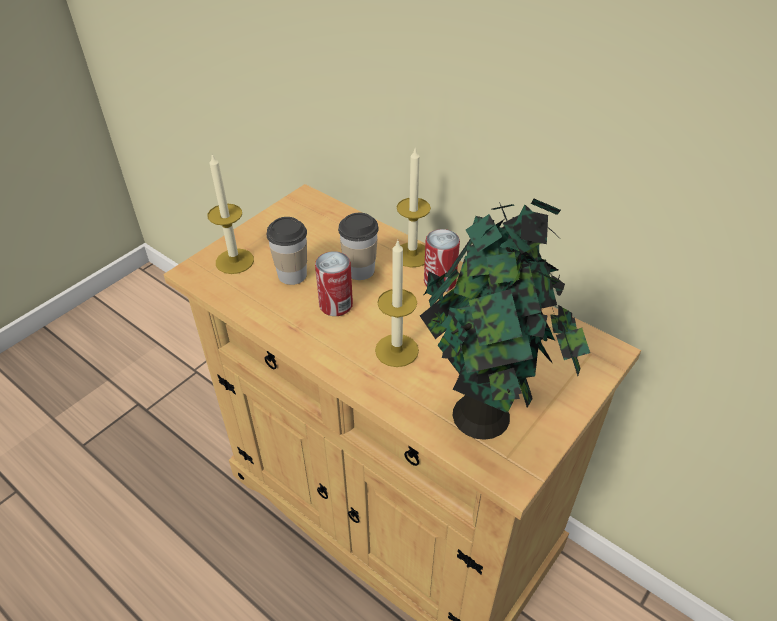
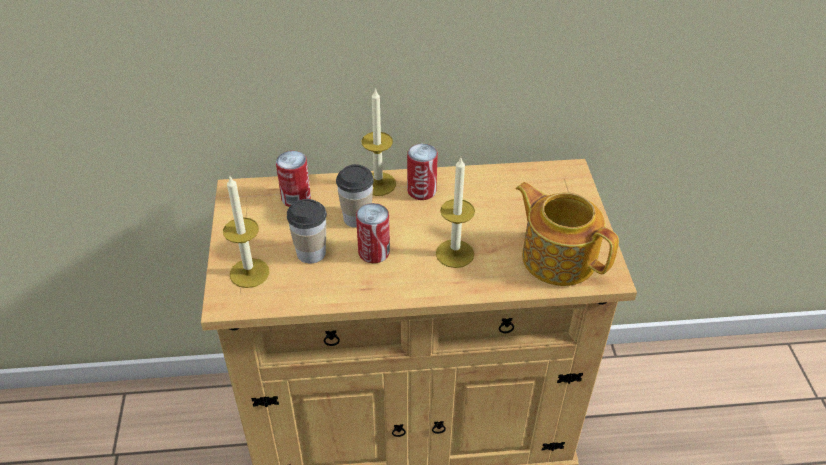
camera: 45 degrees left, 0 degrees up
(337, 228) = (296, 198): none -> can
(485, 419) = (558, 257): potted plant -> teapot

